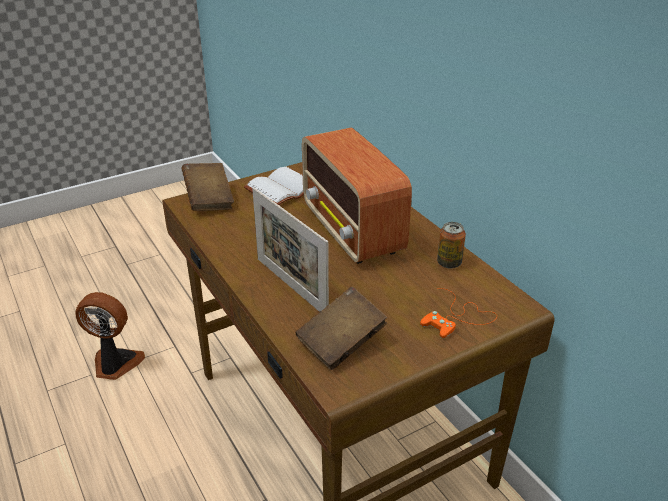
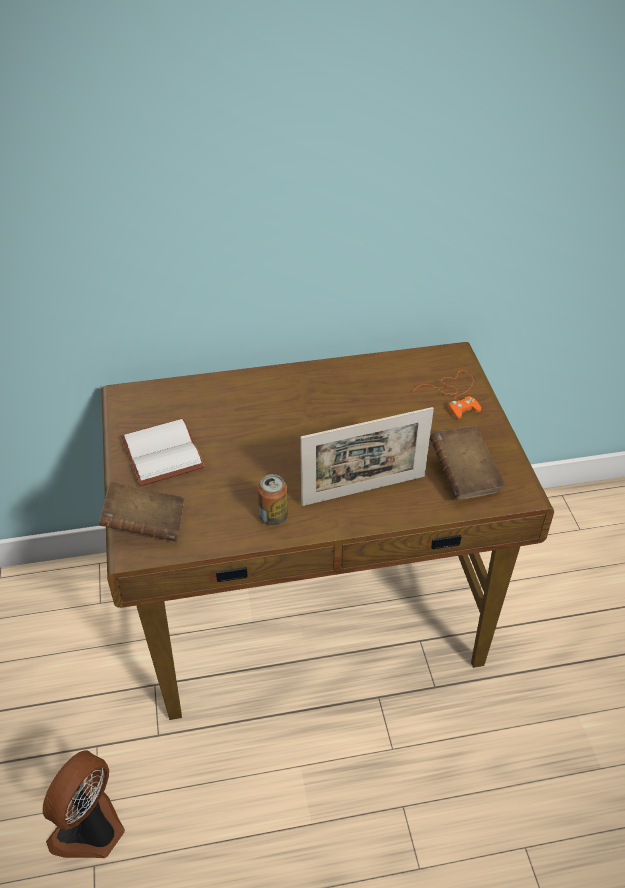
camera: 70 degrees left, 10 degrees up
(352, 231) = (285, 420): radio -> none
(449, 263) = (374, 373): can -> can (273, 516)

